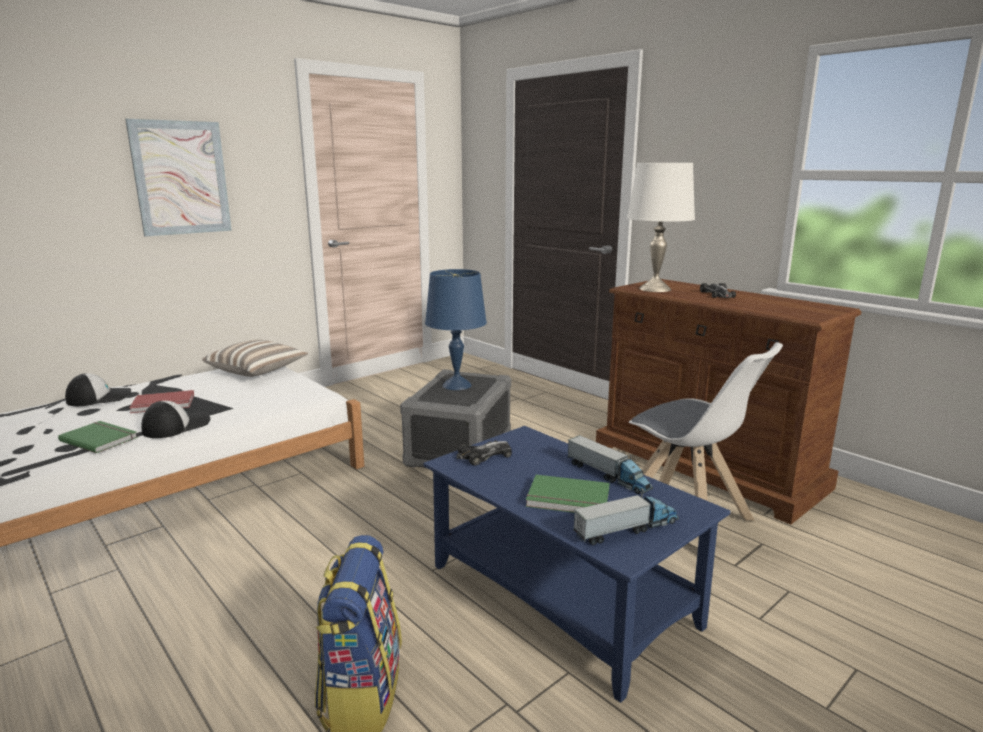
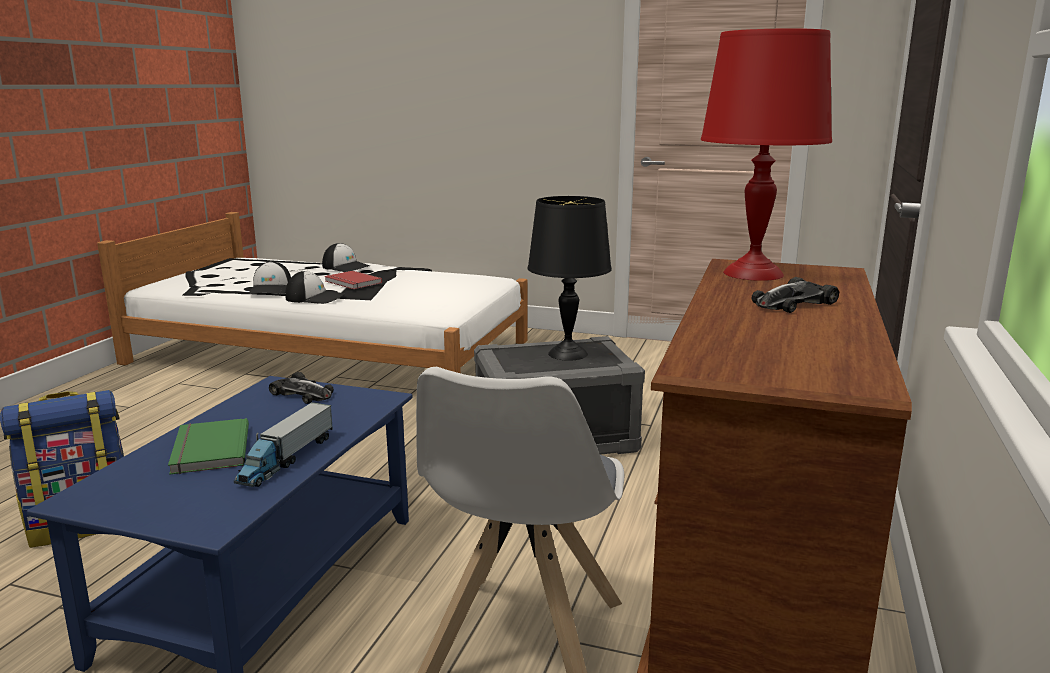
camera: 60 degrees right, 0 degrees up
(100, 438) = (271, 289): green book -> cap
(181, 178) = (487, 76): picture -> none
(257, 371) = (470, 282): pillow -> none
(456, 385) = (568, 353): blue table lamp -> black table lamp
(627, 529) = (139, 491): toy truck -> none
(655, 289) = (754, 273): white table lamp -> red table lamp

